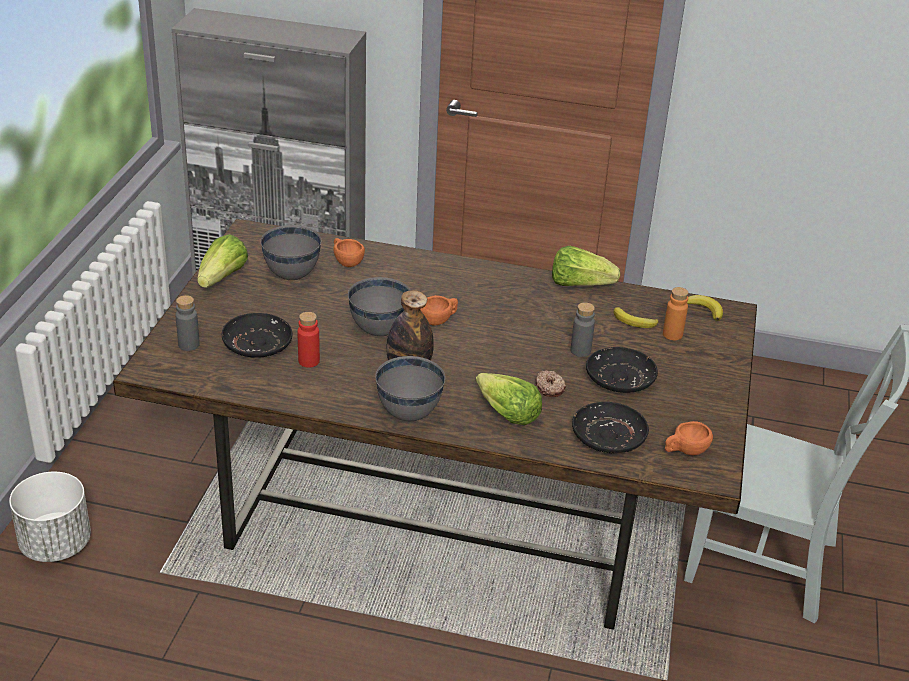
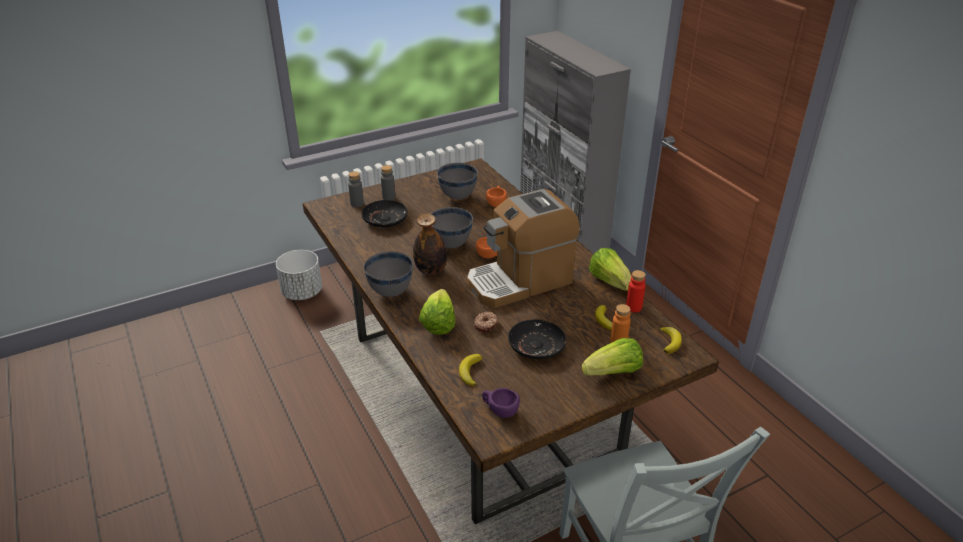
camera: 50 degrees right, 0 degrees up
(222, 278) = (424, 182): lettuce -> lettuce (613, 372)
(309, 361) = (392, 240): red bottle -> red bottle (633, 307)
(507, 329) = (520, 281): none -> coffee machine
(580, 351) = (541, 317): grey bottle -> grey bottle (389, 197)
(609, 437) = (470, 371): black plate -> banana
(685, 451) = (499, 410): orange cup -> purple cup

